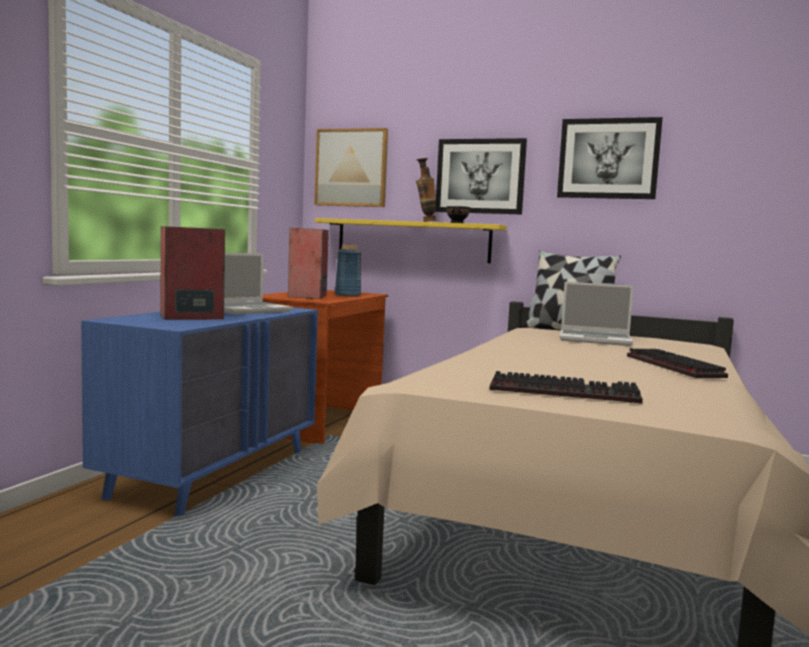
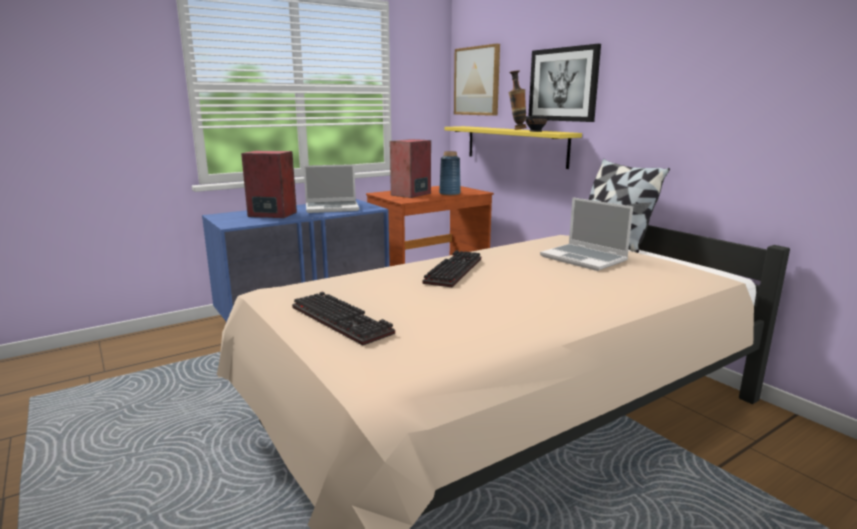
camera: 35 degrees right, 10 degrees up
(608, 158) = (673, 59): picture -> none
(670, 366) = (549, 304): keyboard -> keyboard (452, 270)

